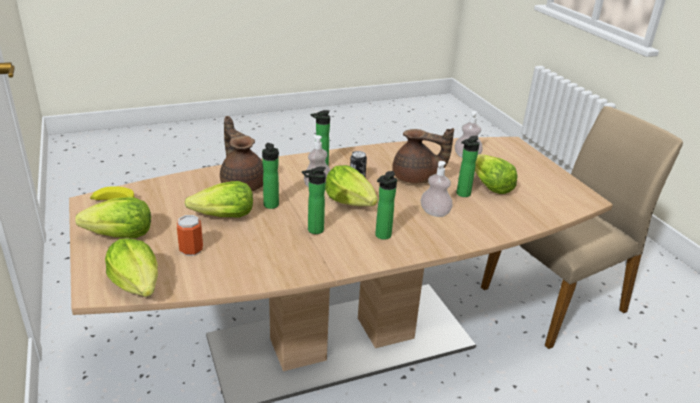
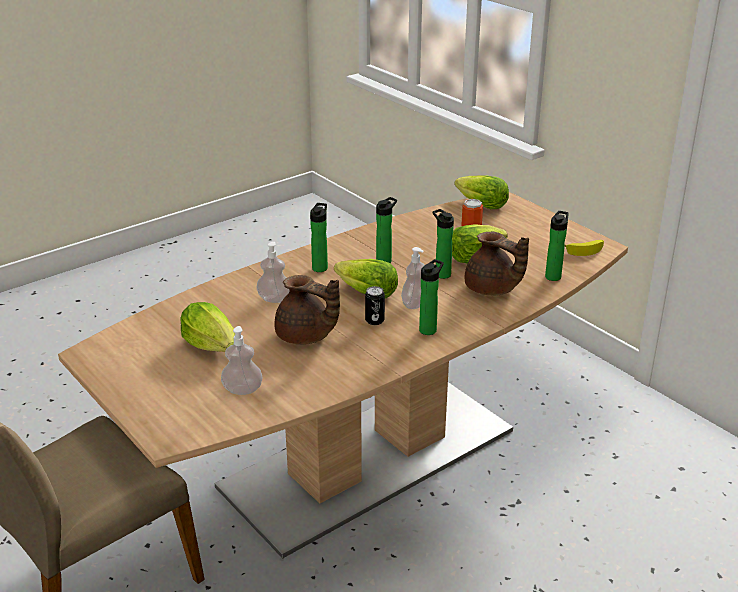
camera: 165 degrees right, 0 degrees up
(121, 236) = (536, 228): lettuce -> none
(416, 178) = (305, 337): brown teapot -> brown teapot turned 150 degrees counterclockwise
(462, 194) = (246, 327): bottle -> bottle (553, 276)

